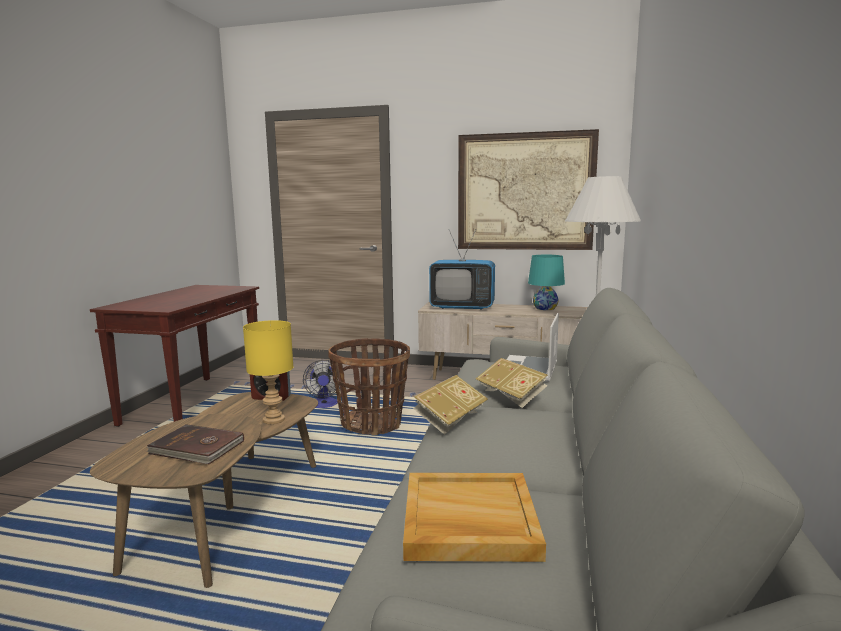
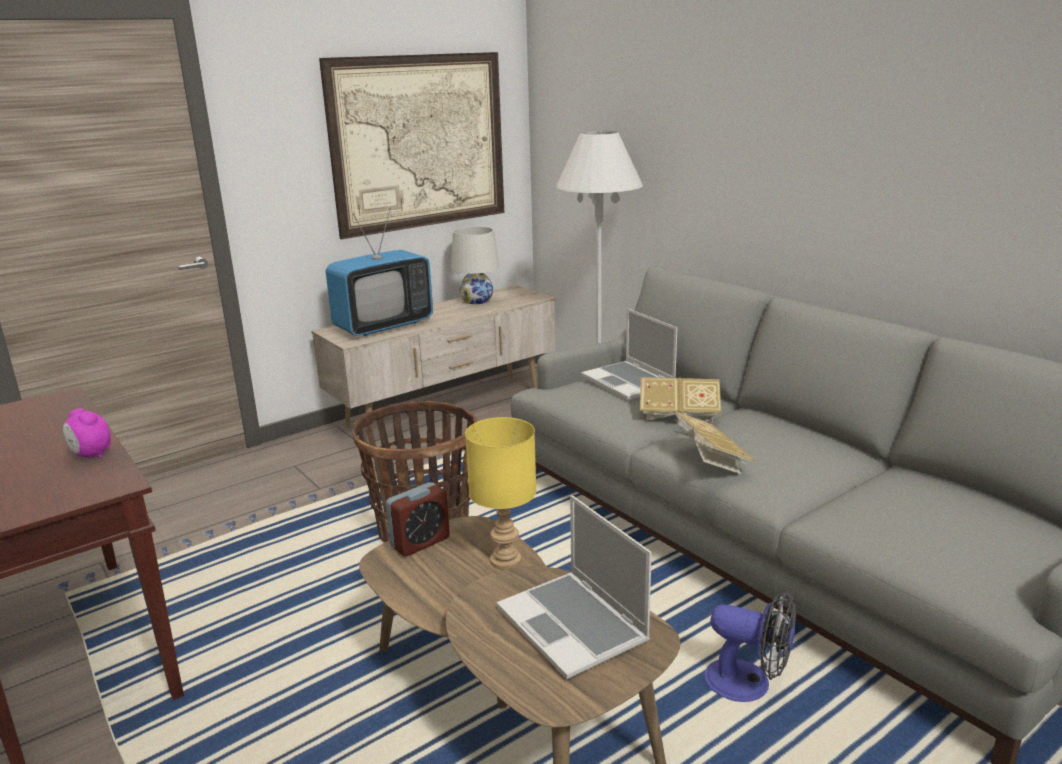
camera: 50 degrees left, 10 degrees up
(191, 301) = (91, 455): none -> alarm clock
(197, 448) = (574, 626): brown book -> laptop
(324, 405) = (306, 540): fan -> fan (749, 684)
(468, 520) = (918, 520): beige tray -> none
(545, 308) = (476, 300): turquoise table lamp -> white table lamp

